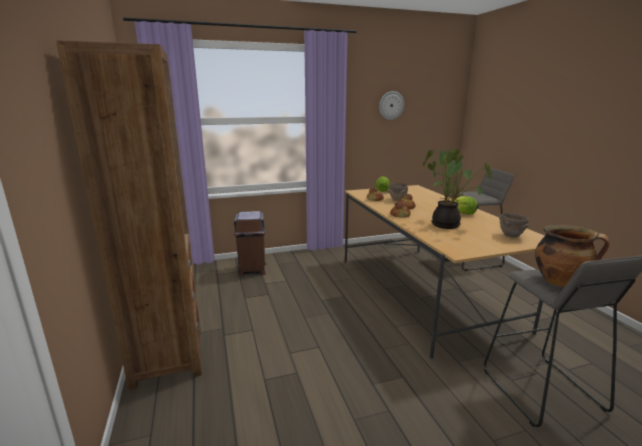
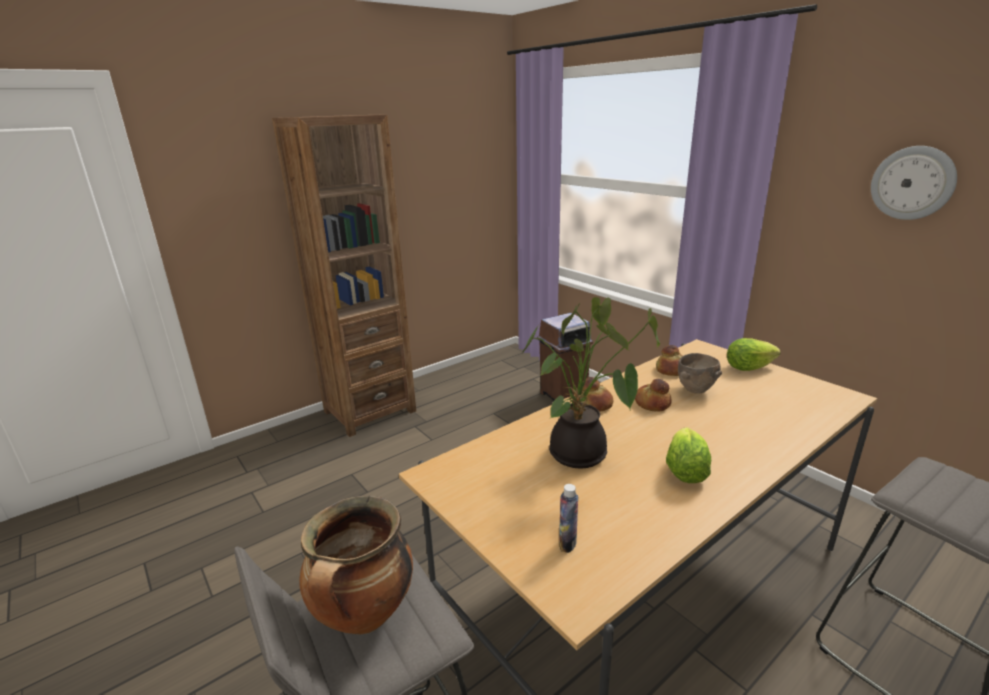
camera: 70 degrees right, 5 degrees up
(511, 236) = (567, 543): brown bowl -> bottle

